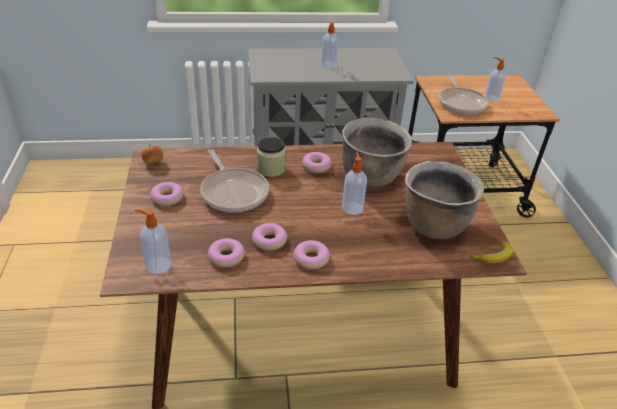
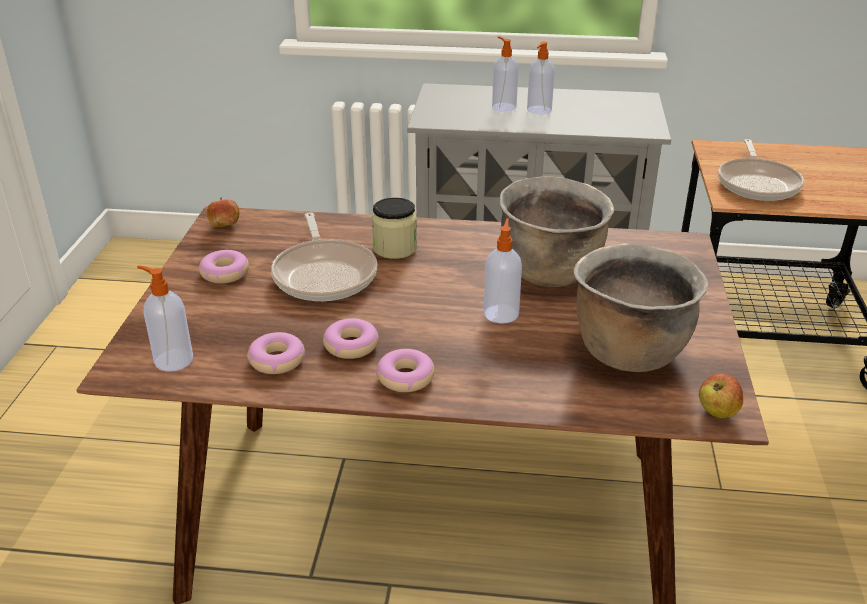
camera: 15 degrees right, 5 degrees down
(316, 166) = (467, 250): donut -> none
(491, 98) = (814, 180): soap dispenser -> soap dispenser (503, 107)
(494, 258) = (717, 412): banana -> apple

